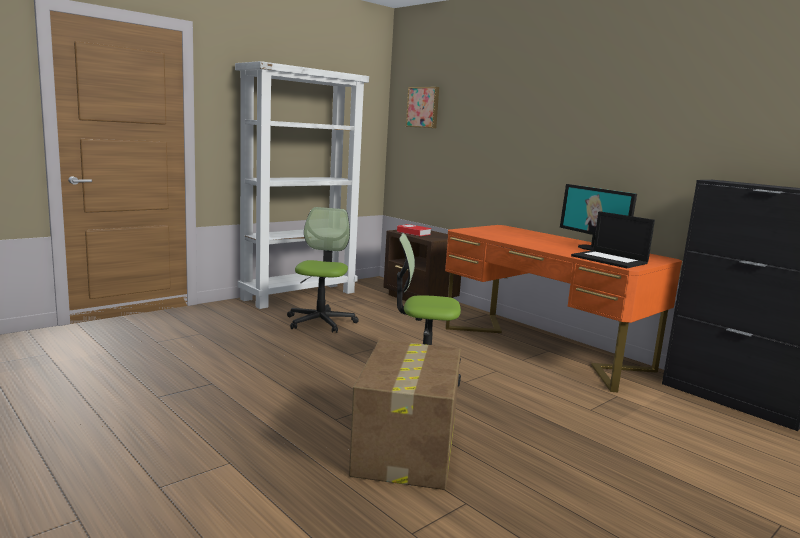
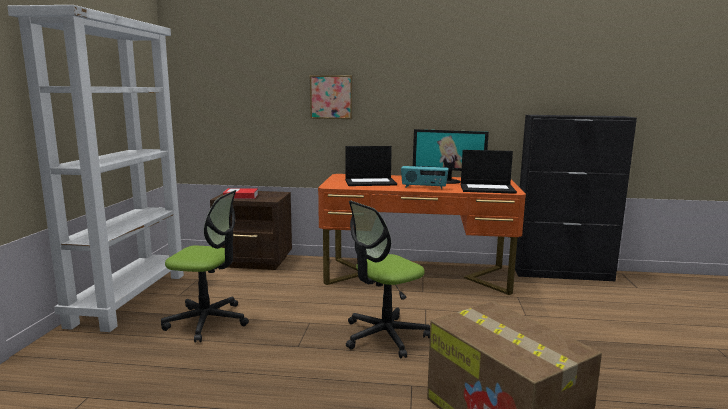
camera: 40 degrees left, 0 degrees up
(320, 322) = (207, 321): office chair -> office chair turned 135 degrees clockwise
(423, 107) = (215, 63): picture -> picture (331, 97)
(507, 235) = (370, 182): none -> laptop
(543, 246) = (424, 187): none -> radio

